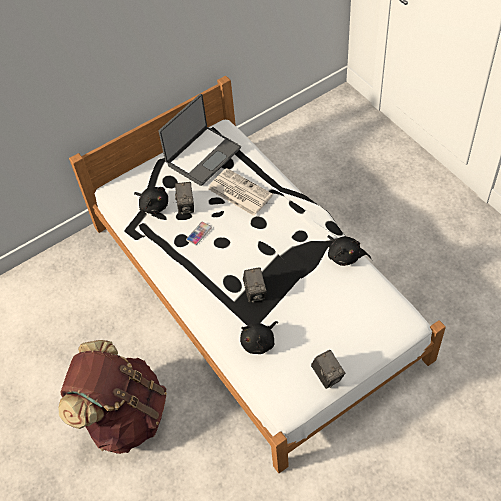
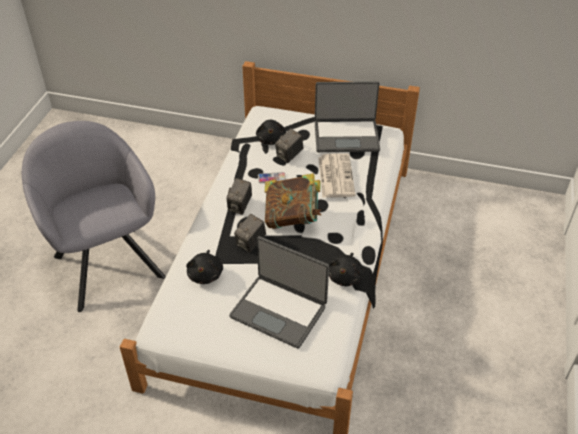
camera: 45 degrees right, 10 degrees down
(124, 415) = (107, 261): brown backpack -> grey armchair
(254, 249) = (292, 218): none -> book
(259, 342) = (206, 274): black plush toy -> black plush toy turned 90 degrees counterclockwise
(327, 375) = (213, 338): camera -> camera (240, 206)
(338, 316) = (279, 310): none -> laptop

